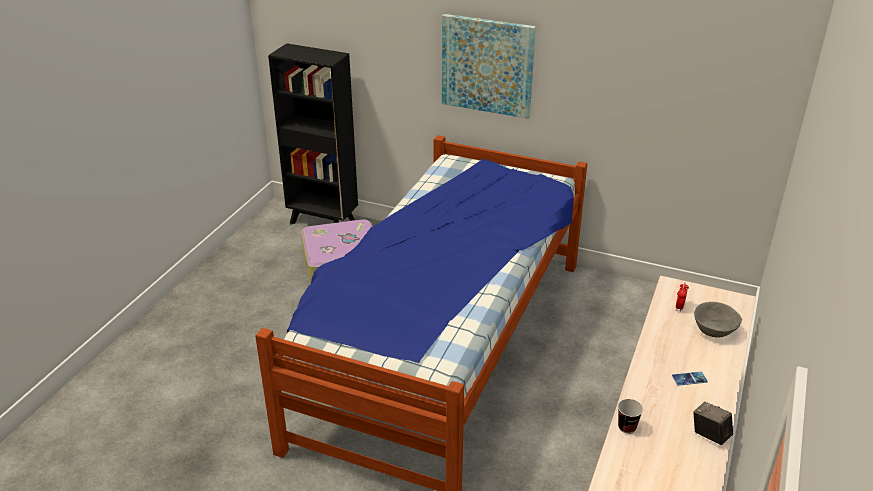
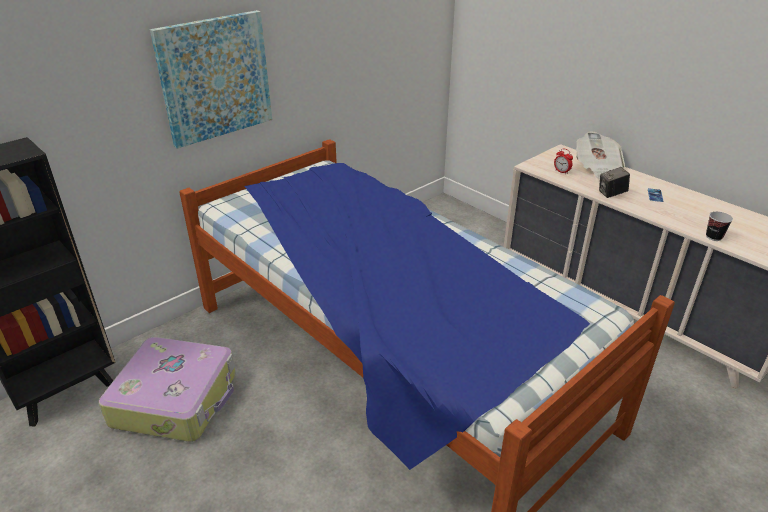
camera: 65 degrees left, 0 degrees up
(710, 435) = (724, 208): camera -> camera (611, 194)
(713, 331) = (597, 169): grey bowl -> newspaper

